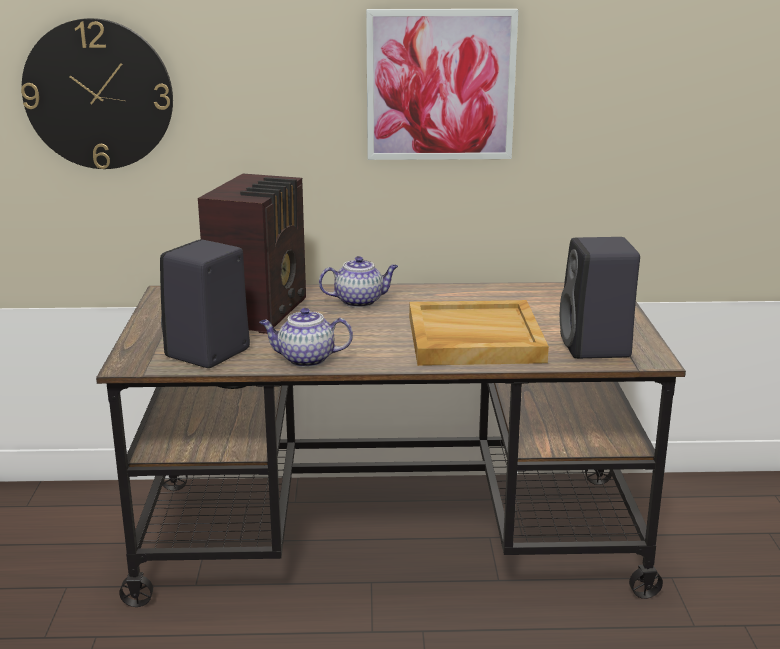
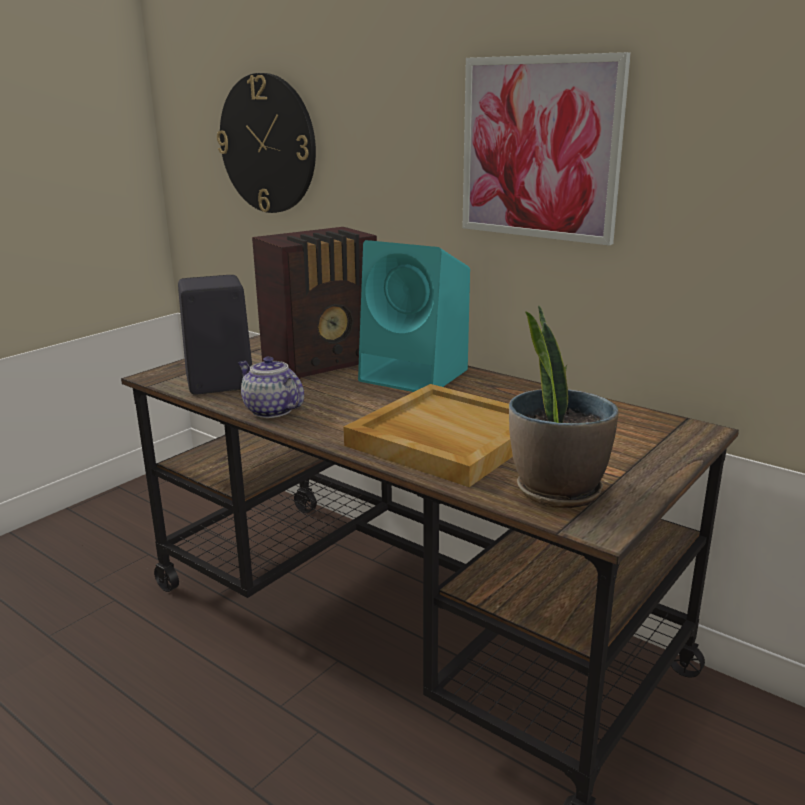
camera: 40 degrees right, 0 degrees up
(360, 301) = (417, 375): teapot -> turquoise speaker
(596, 348) = (556, 490): black speaker -> potted plant

